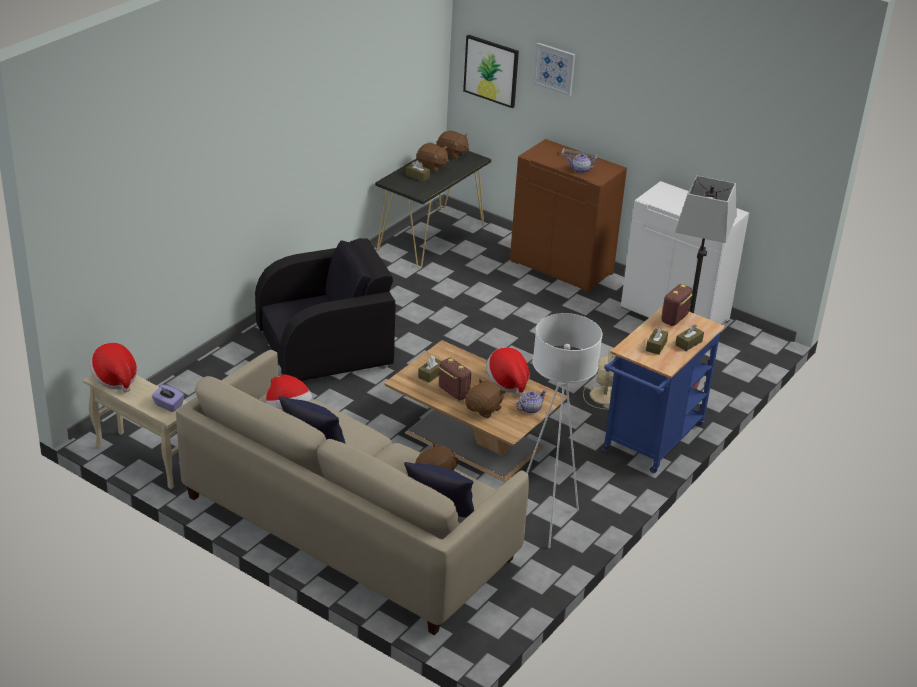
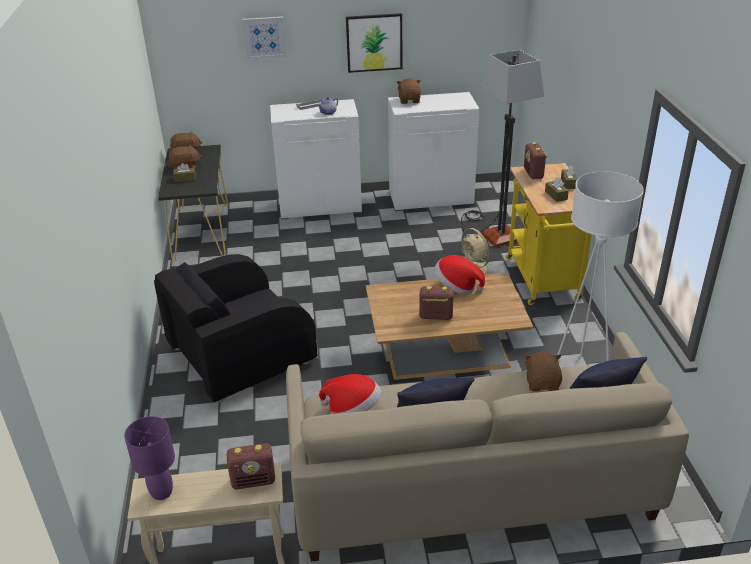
camera: 40 degrees left, 0 degrees up
(115, 379) = (162, 492): hat -> purple table lamp
(168, 405) = (254, 481): purple tissue box -> radio
(325, 348) = (240, 355): black armchair -> black armchair turned 150 degrees counterclockwise
(431, 374) = (399, 314): brown tissue box -> none
(484, 409) = (475, 315): brown plush toy -> brown plush toy (409, 100)
(491, 70) = (199, 63): picture -> picture (374, 42)
(530, 409) = (501, 295): teapot -> none
(562, 267) = (320, 206): brown cabinet -> white cabinet
(649, 442) = (544, 282): blue cart -> yellow cart

